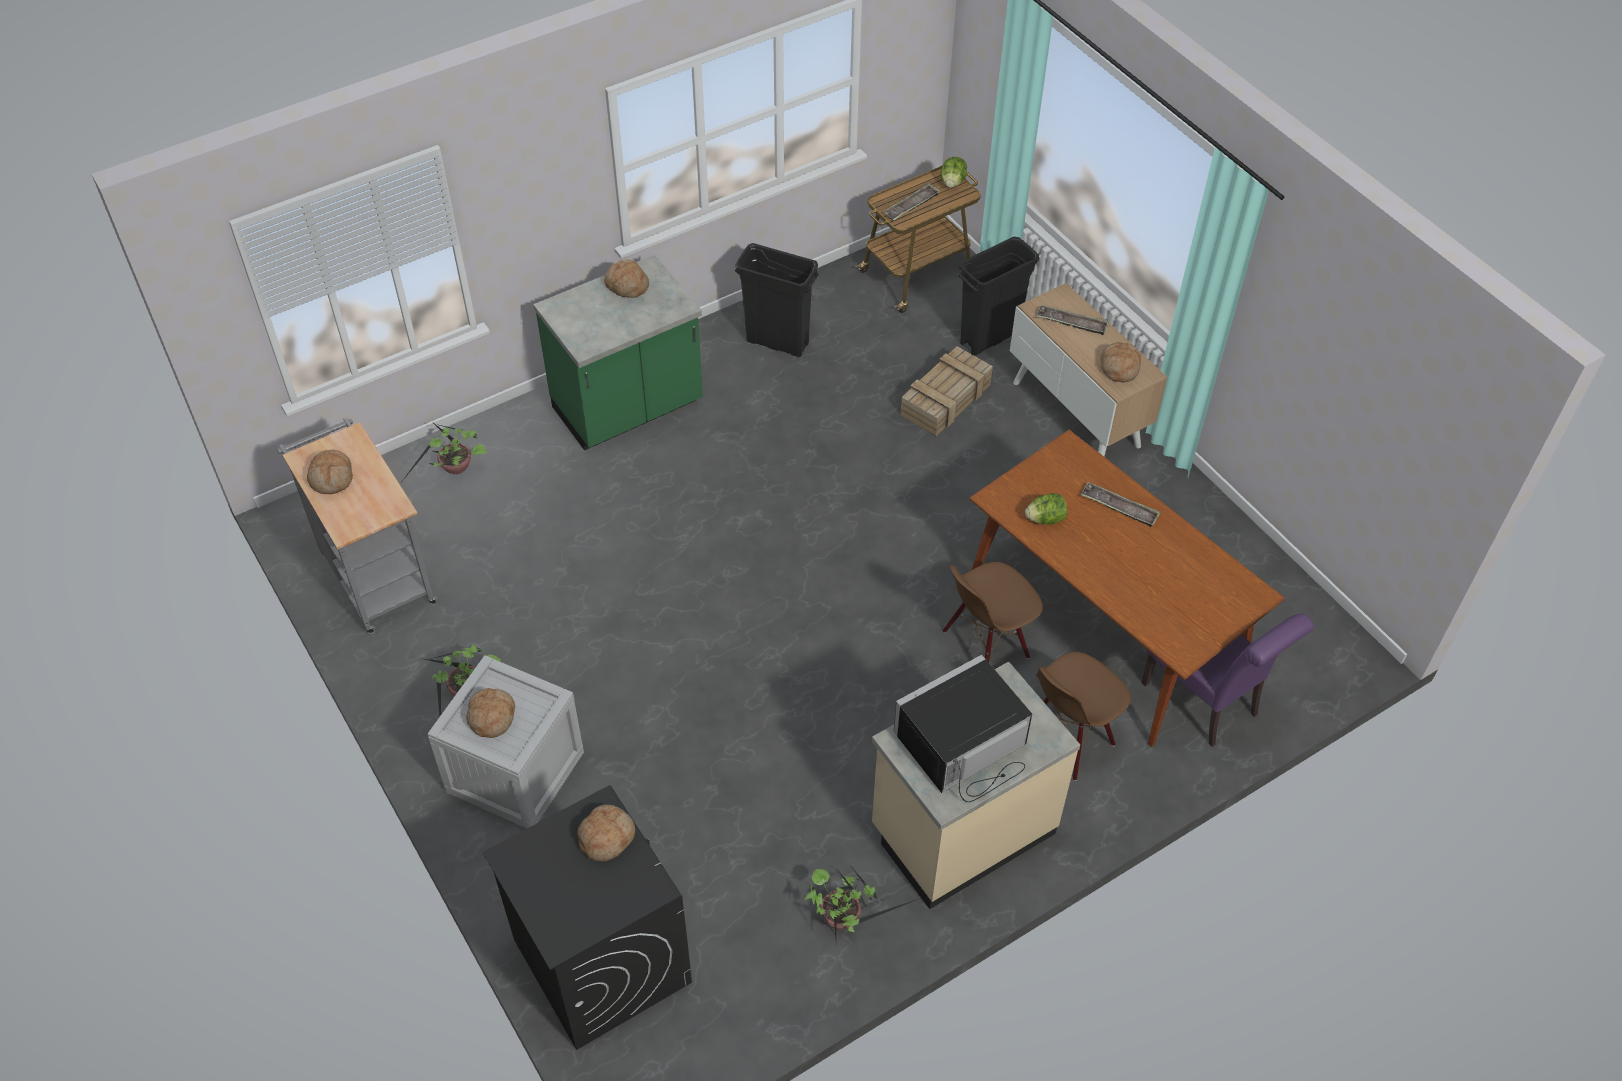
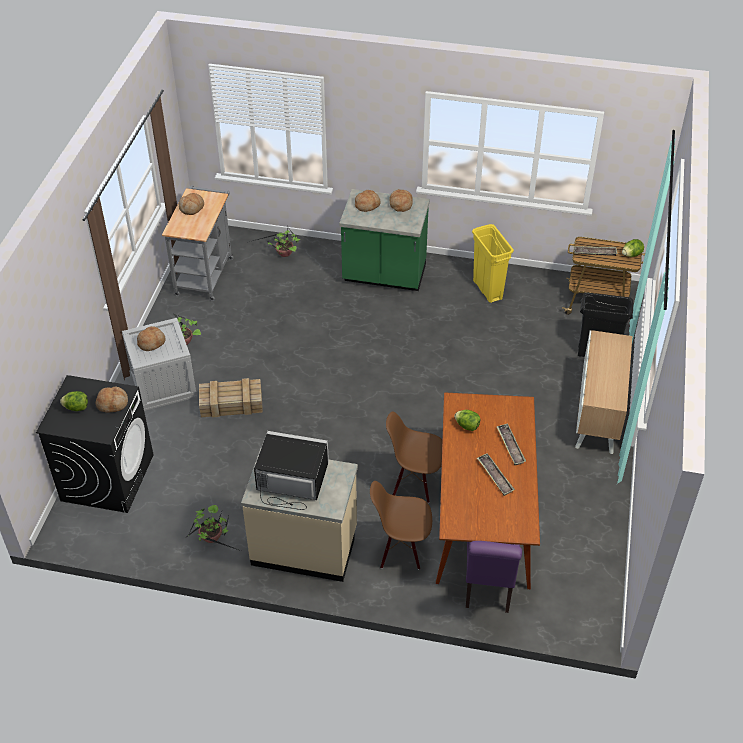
camera: 45 degrees right, 5 degrees down
(563, 885) = (76, 407): none -> lettuce
(778, 342) = (488, 290): black trash can -> yellow trash can
(945, 400) = (536, 366): crate -> crate (230, 404)
(1072, 323) = (609, 355): tray -> tray (495, 476)
(1119, 367) = (606, 390): bread -> bread (367, 204)

